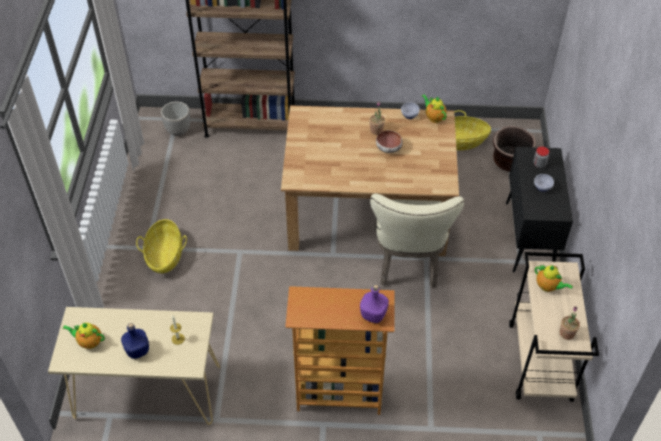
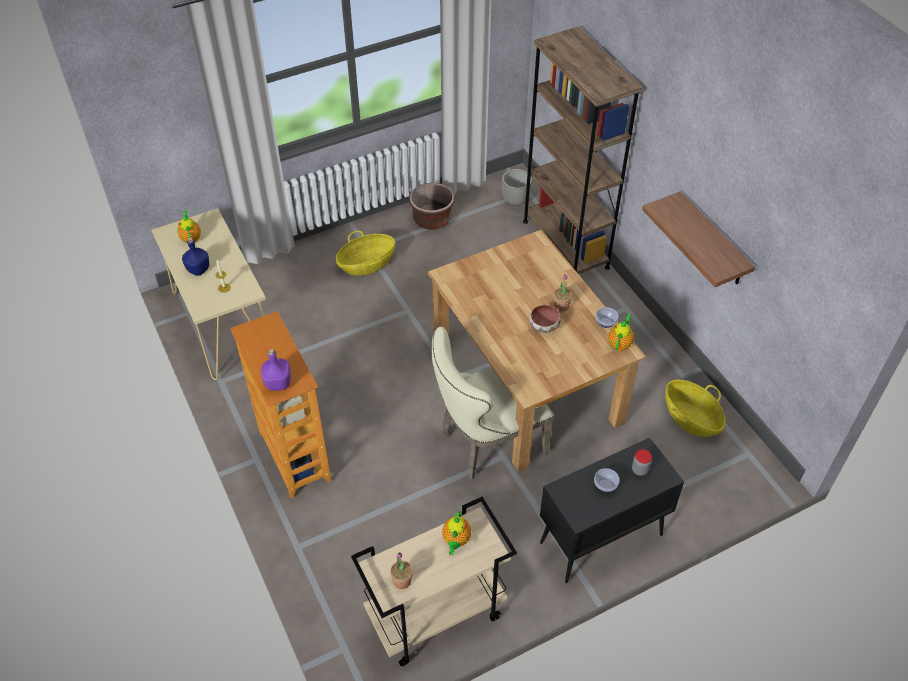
camera: 60 degrees right, 0 degrees up
(407, 16) = (712, 241): none -> shelf
(510, 161) = (702, 477): brown planter -> brown planter (432, 219)

